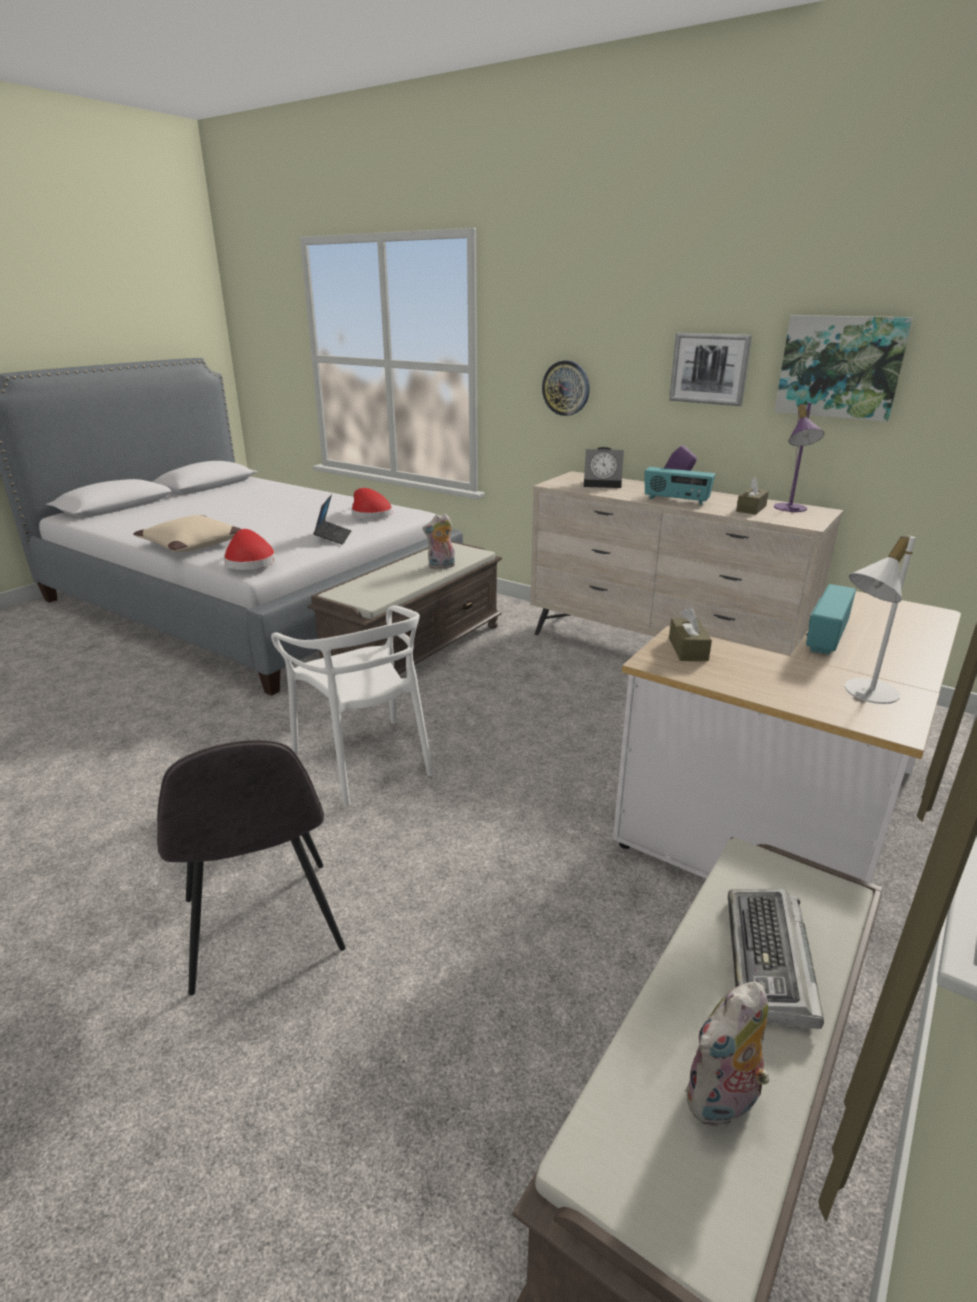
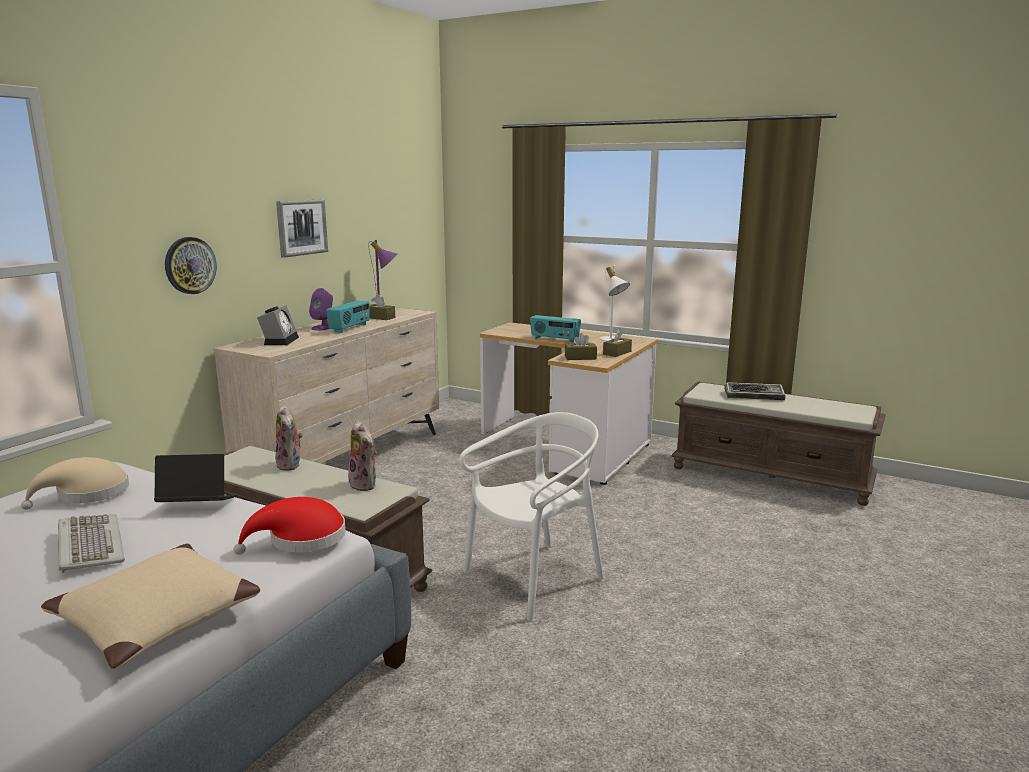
camera: 95 degrees left, 10 degrees down
(263, 928) = (744, 591): grey chair -> none
(289, 523) = (89, 546): none -> keyboard
(370, 514) = (87, 494): red hat -> beige hat
(722, 1103) = (819, 404): plush toy -> plush toy (365, 485)
(739, 684) = (617, 353): none -> brown tissue box
(840, 367) = (367, 216): picture -> none

